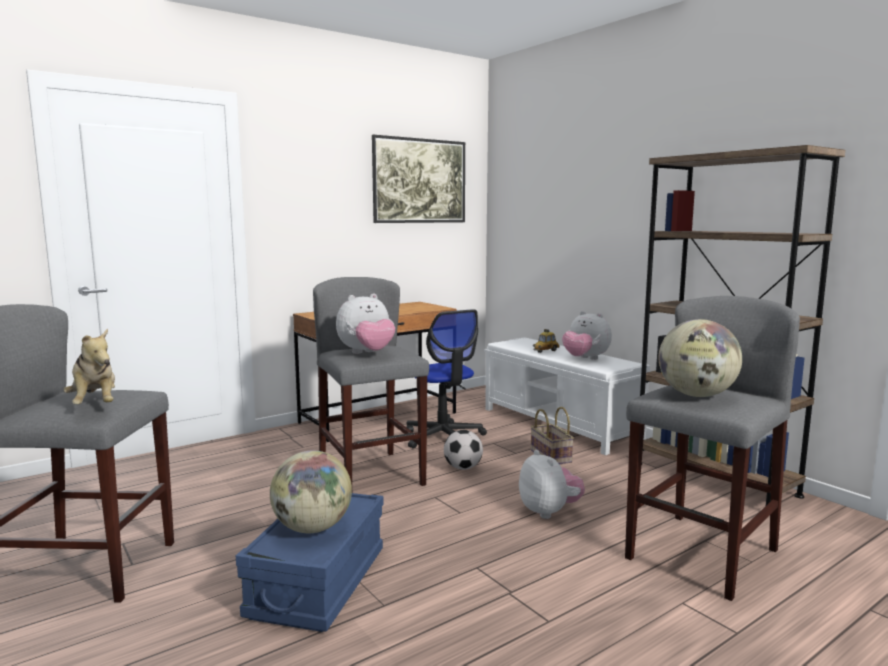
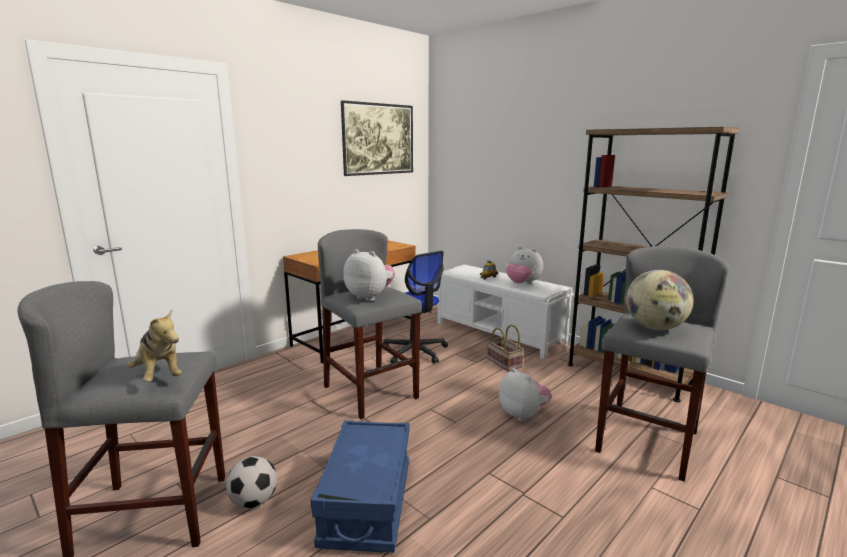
camera: 10 degrees left, 5 degrees up
(312, 528) = (364, 462): globe -> none
(367, 353) = (370, 297): plush toy -> plush toy turned 105 degrees counterclockwise
(463, 468) = (441, 379): football -> football (254, 501)

